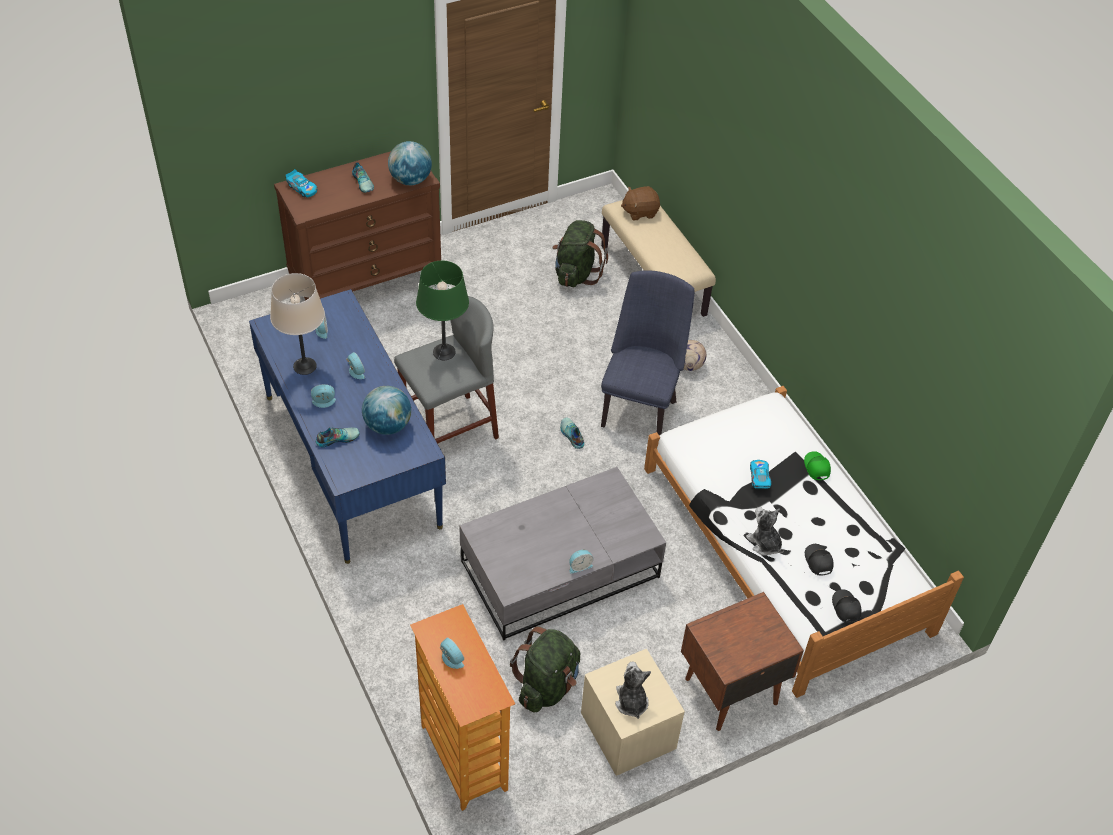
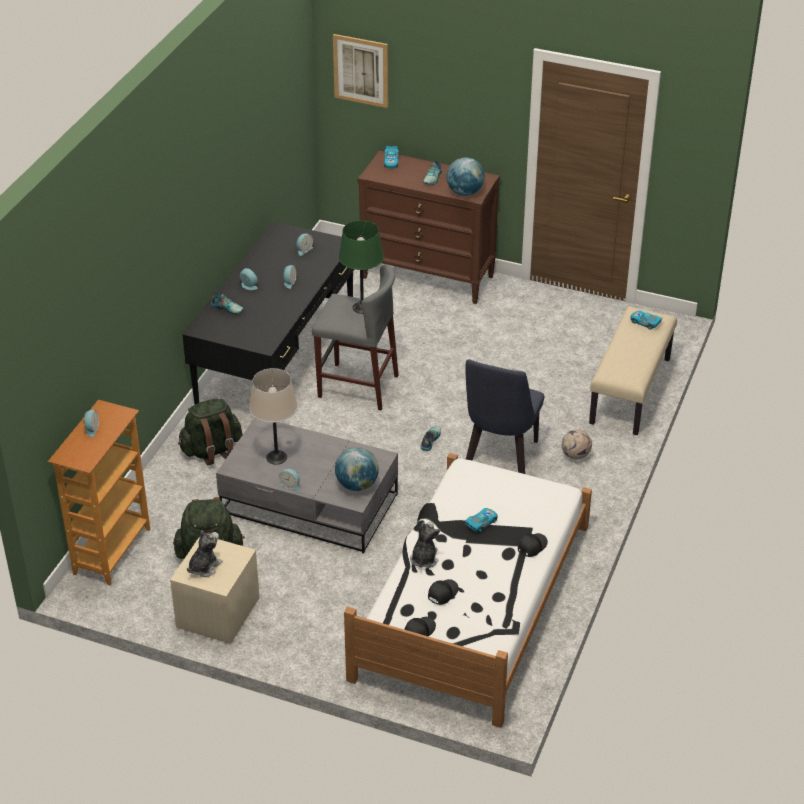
camera: 50 degrees right, 10 degrees down
(236, 106) = (361, 70): none -> picture
(305, 366) = (266, 262): beige table lamp -> beige table lamp (276, 457)
(351, 460) = (276, 363): blue desk -> black desk
(388, 425) = (264, 320): globe -> globe (357, 485)
(576, 273) = (579, 353): green backpack -> green backpack (212, 451)
(639, 407) = (500, 456): blue chair -> blue chair turned 135 degrees clockwise
(640, 211) = (645, 323): brown plush toy -> toy car
(729, 690) = (311, 643): brown nightstand -> none
(816, 468) = (531, 546): green cap -> black cap

